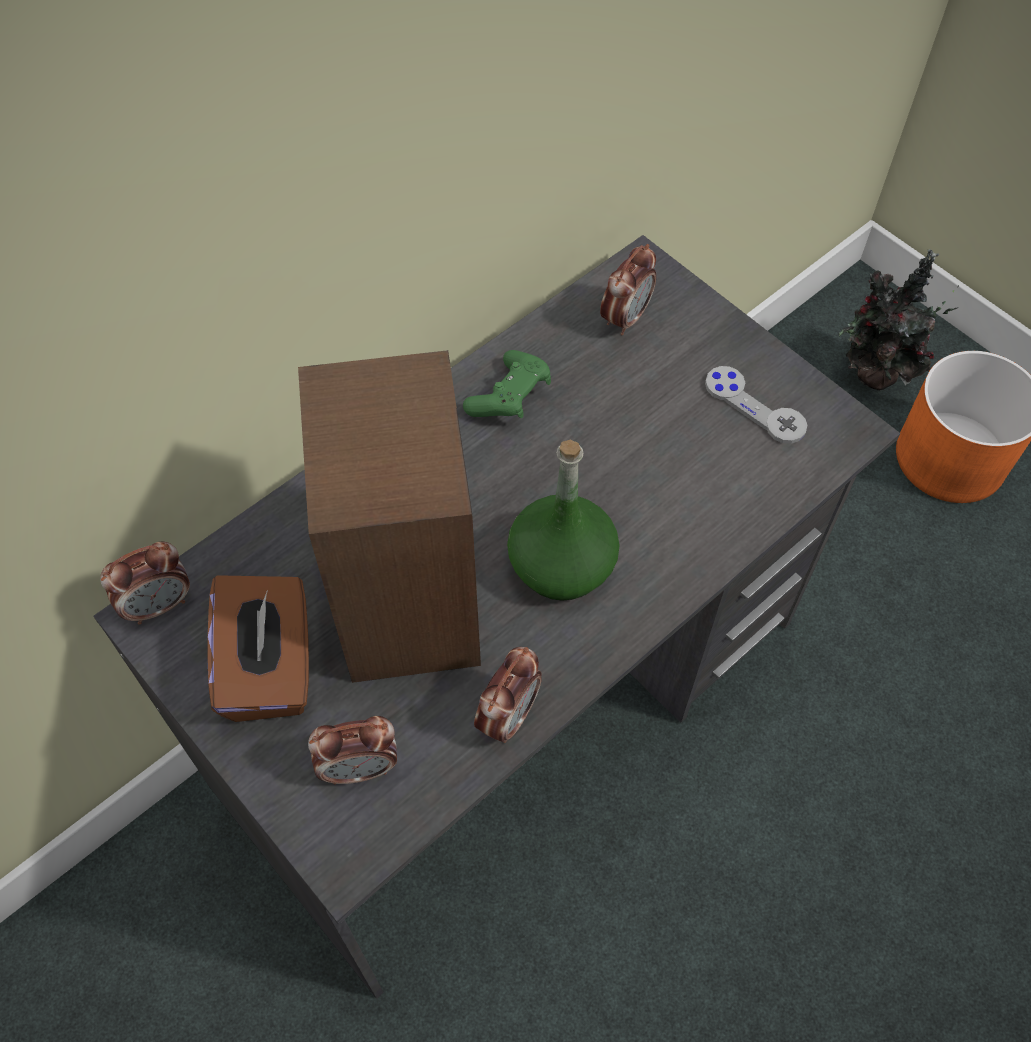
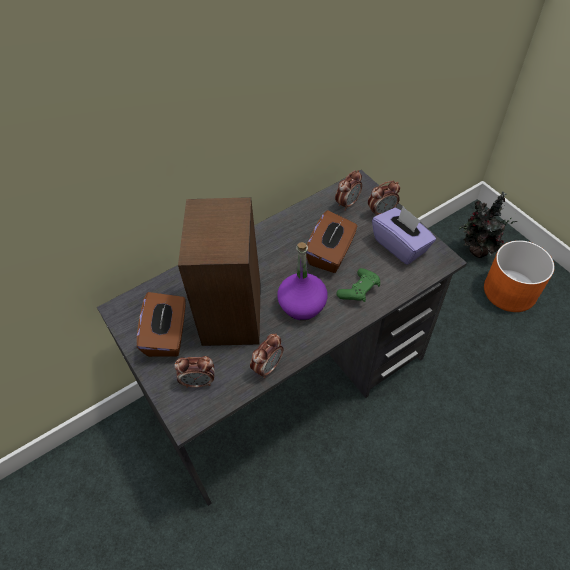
camera: 10 degrees right, 5 degrees down
(159, 604) = (125, 305): alarm clock -> alarm clock (381, 212)
(510, 398) = (291, 233): green game controller -> green game controller (359, 291)
(561, 564) = (302, 305): green bottle -> purple bottle
(606, 439) = (331, 254): none -> brown tissue box
(754, 406) = (400, 245): grey game controller -> purple tissue box

